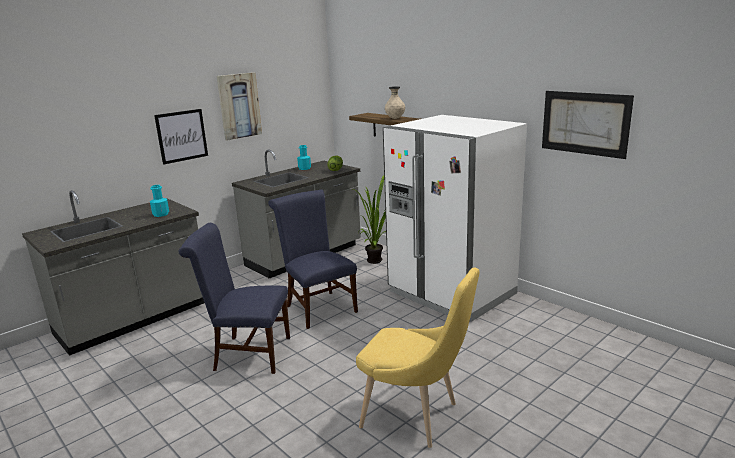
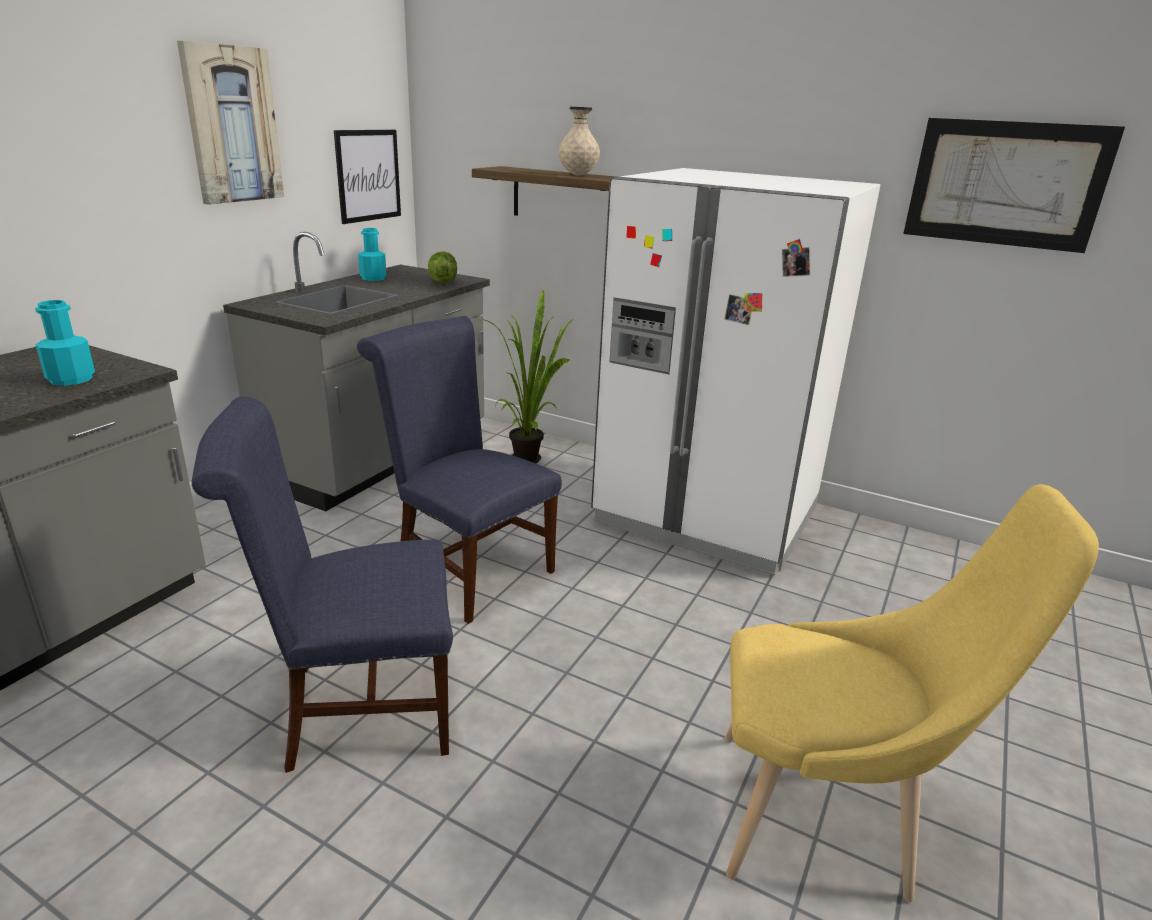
camera: 20 degrees left, 5 degrees up
(182, 136) = (97, 183): picture -> picture (368, 175)

